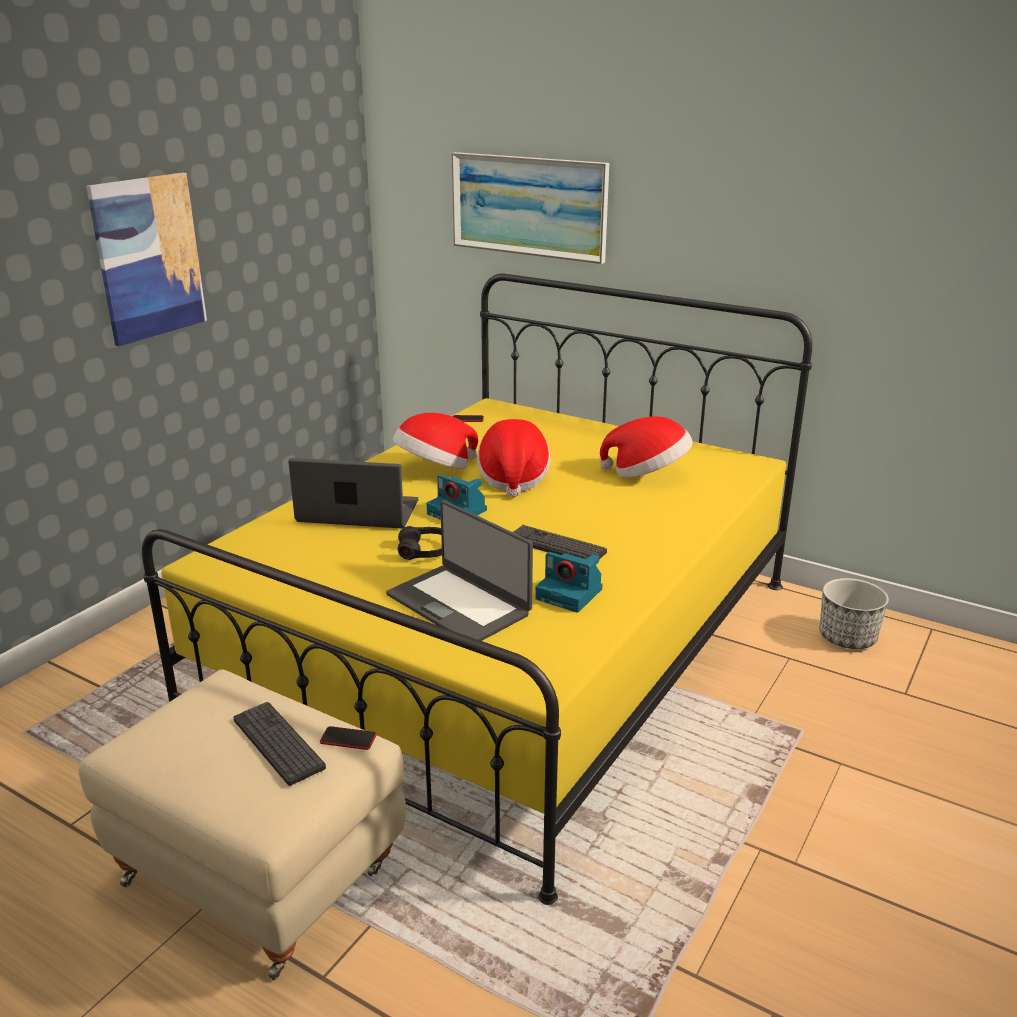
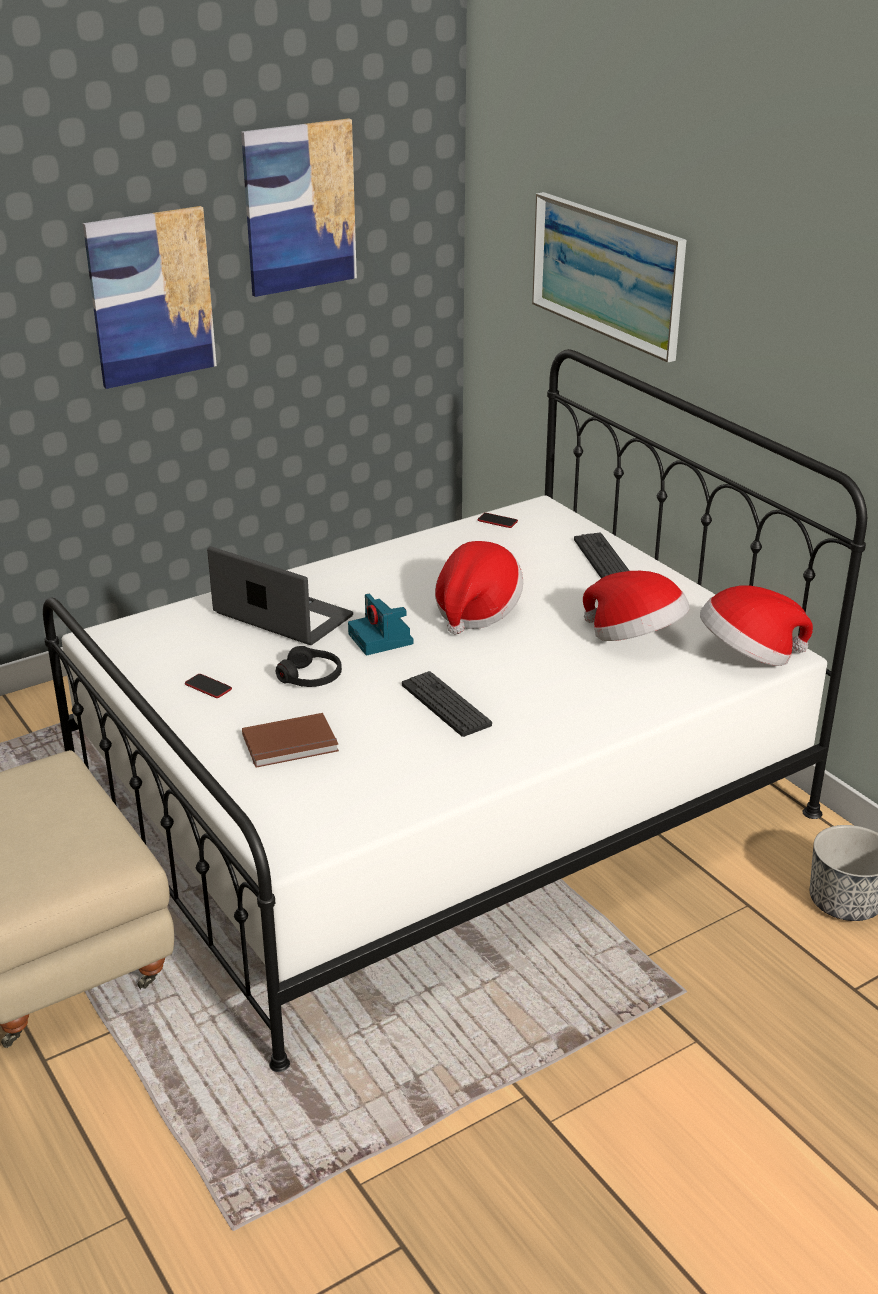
camera: 25 degrees right, 5 degrees up
(257, 177) = (300, 207): none -> picture
(278, 743) = (57, 836): keyboard -> keyboard (602, 558)
(348, 739) = (117, 850): phone -> phone (208, 687)
(435, 469) = (404, 579): hat -> hat (748, 656)
(459, 604) = (291, 745): laptop -> brown book
(508, 645) = (438, 799): yellow bed -> white bed
(571, 594) = (408, 764): camera -> none

